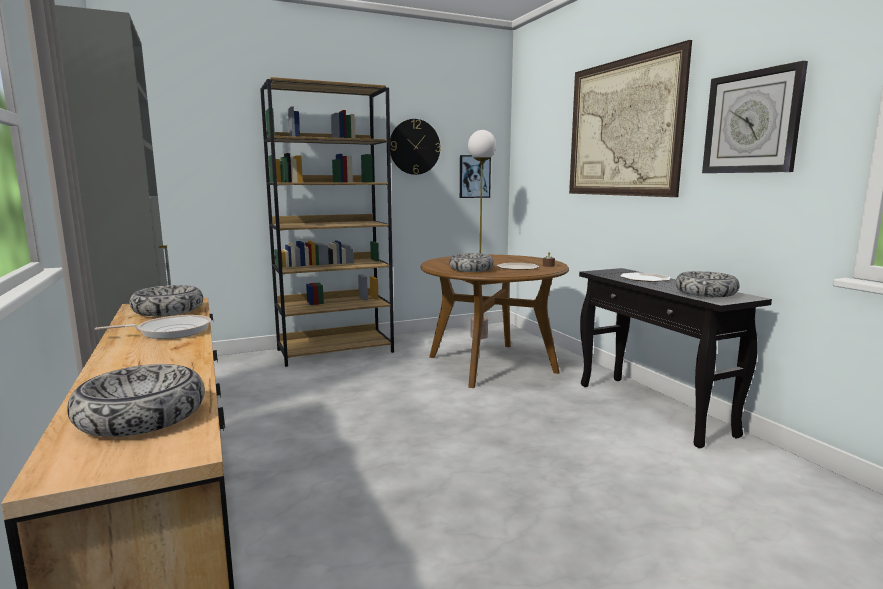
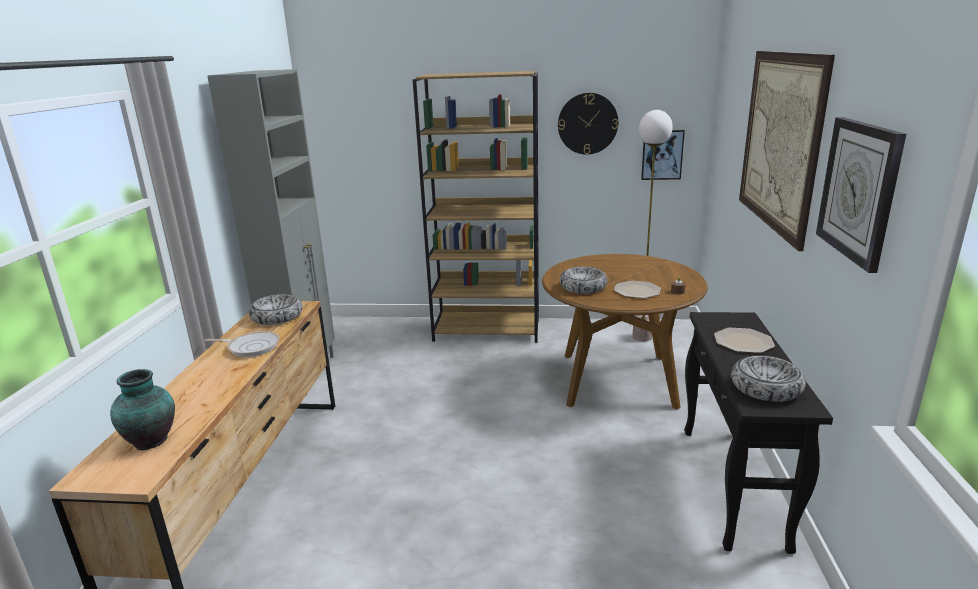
camera: 30 degrees right, 10 degrees up
(142, 416) = (152, 440): bowl -> vase

